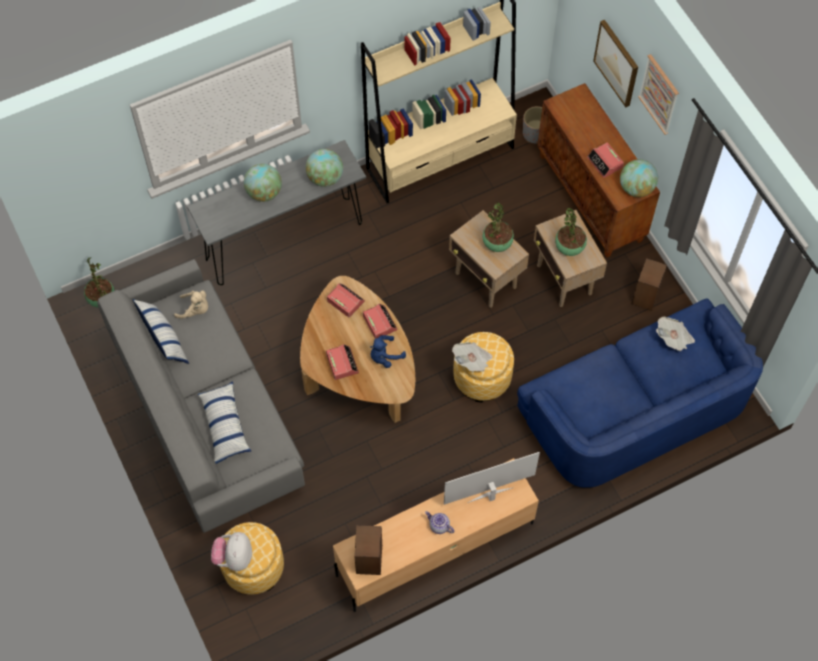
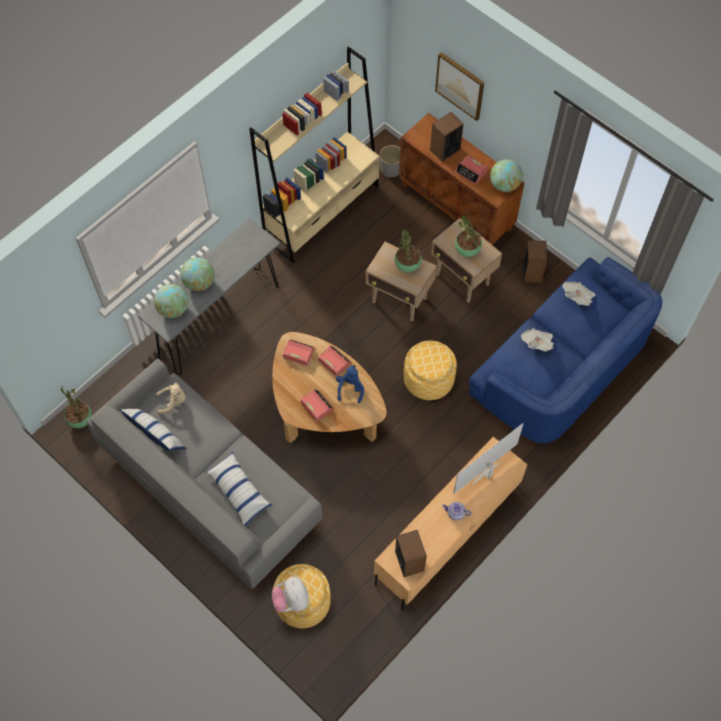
camera: 20 degrees left, 0 degrees up
(325, 177) = (246, 254): globe -> globe (173, 309)
(385, 356) = (350, 388): blue plush toy -> blue plush toy turned 150 degrees clockwise
(472, 361) = (423, 368): newspaper -> newspaper (537, 343)
(586, 129) = (445, 150): none -> speaker
(659, 94) = (511, 99): picture -> none

